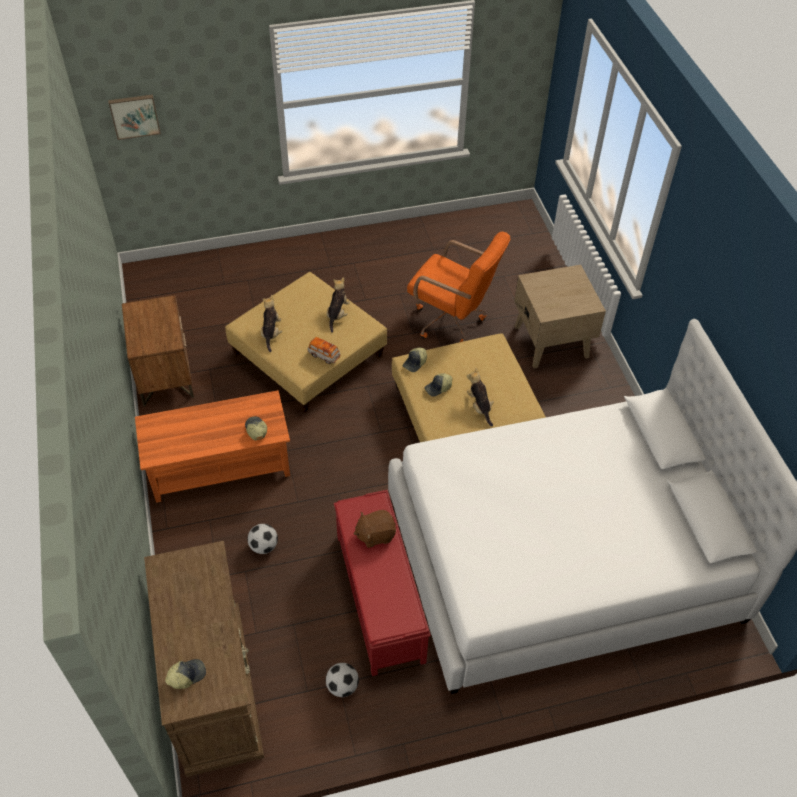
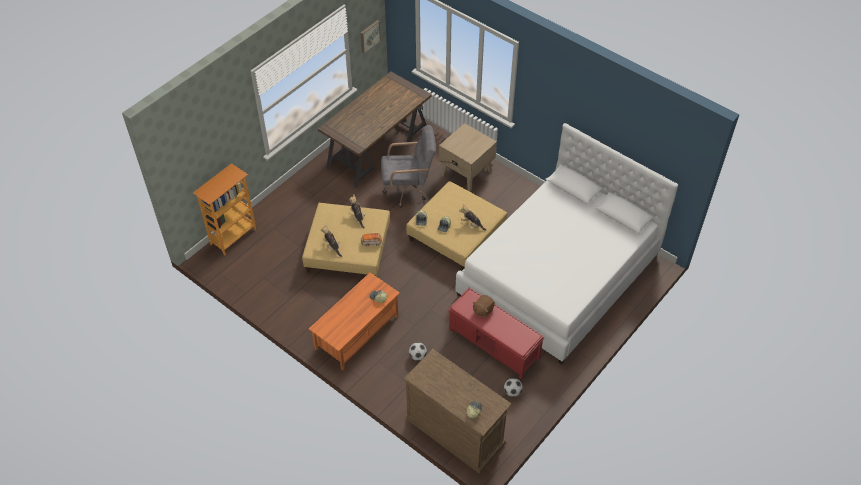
camera: 35 degrees left, 0 degrees up
(134, 116) = (189, 160): picture -> picture (369, 36)
(164, 375) = (279, 305): brown nightstand -> none
(194, 265) = (233, 236): none -> bookcase
(452, 323) = (408, 191): orange office chair -> grey office chair
(462, 249) = (377, 147): none -> brown desk

